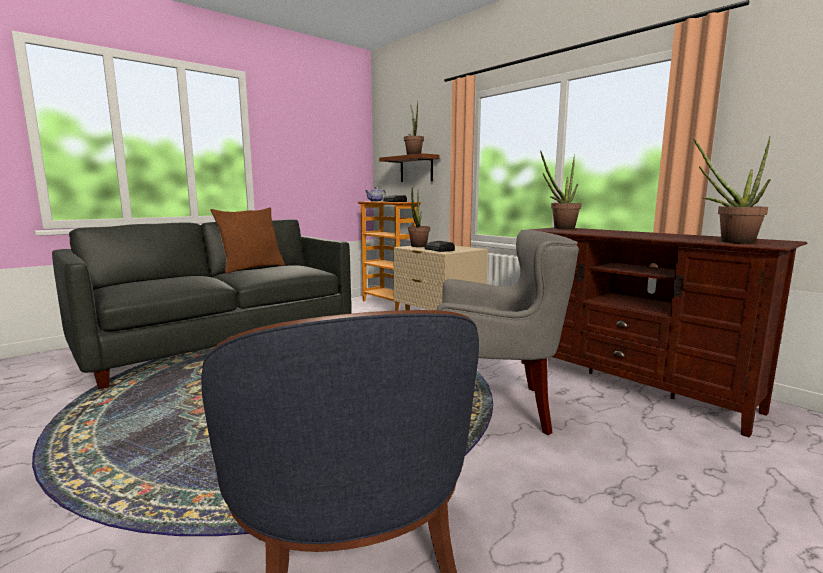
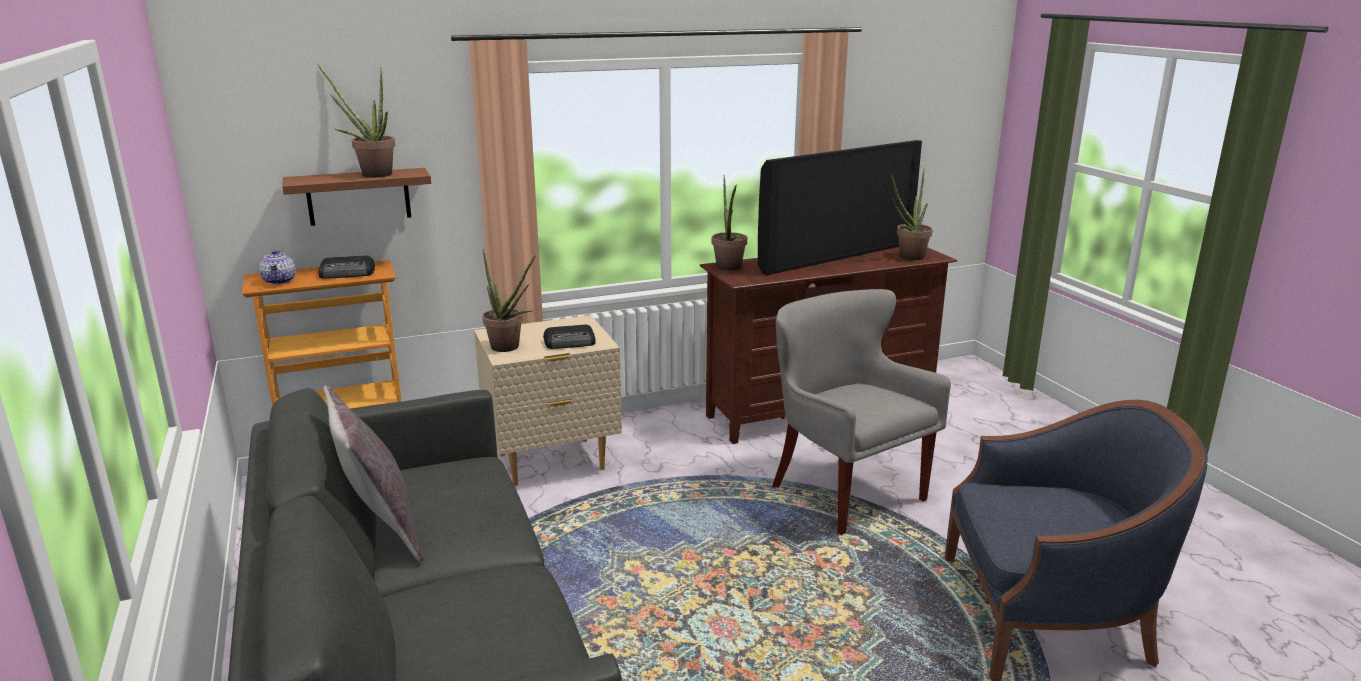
camera: 70 degrees left, 10 degrees up
(251, 268) = (380, 531): brown pillow -> grey pillow
(497, 408) = (845, 491): grey armchair -> grey armchair turned 60 degrees counterclockwise
(666, 234) = (835, 255): none -> television

